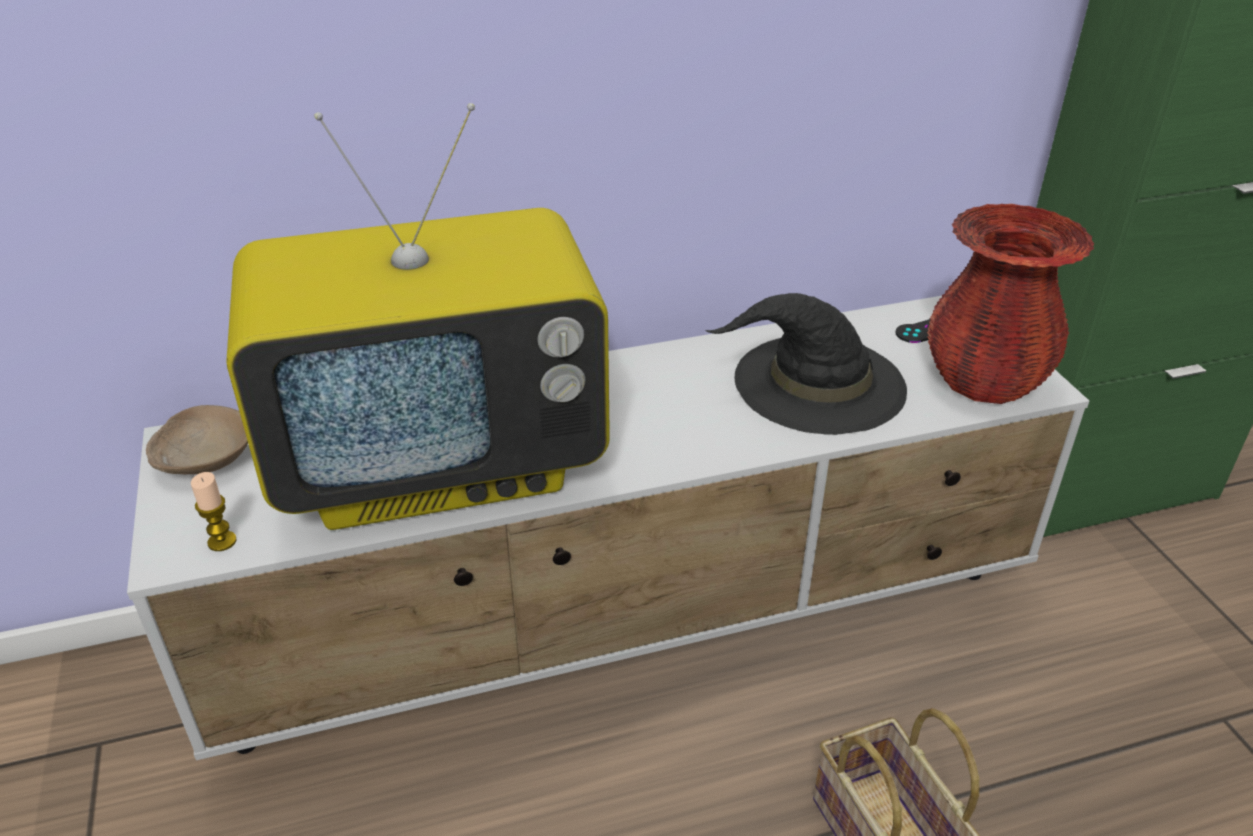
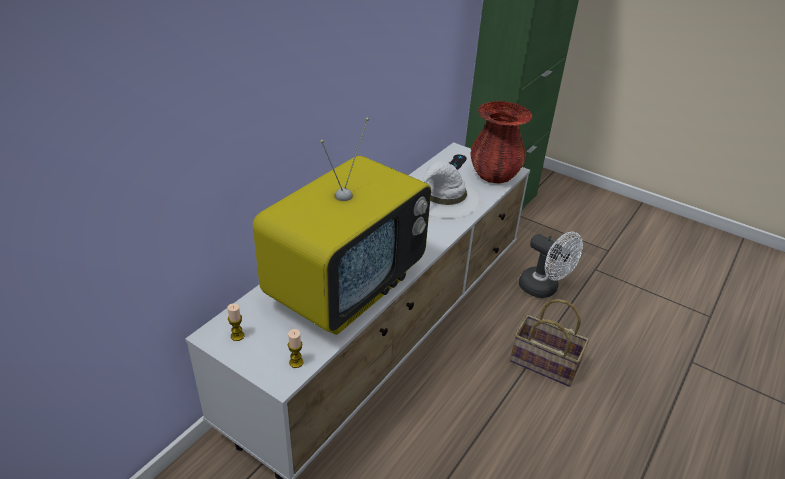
camera: 40 degrees left, 0 degrees up
(204, 458) = (237, 336): beige bowl -> candle
(817, 384) = (443, 197): black hat -> white hat
(1041, 697) = (544, 289): none -> white fan

